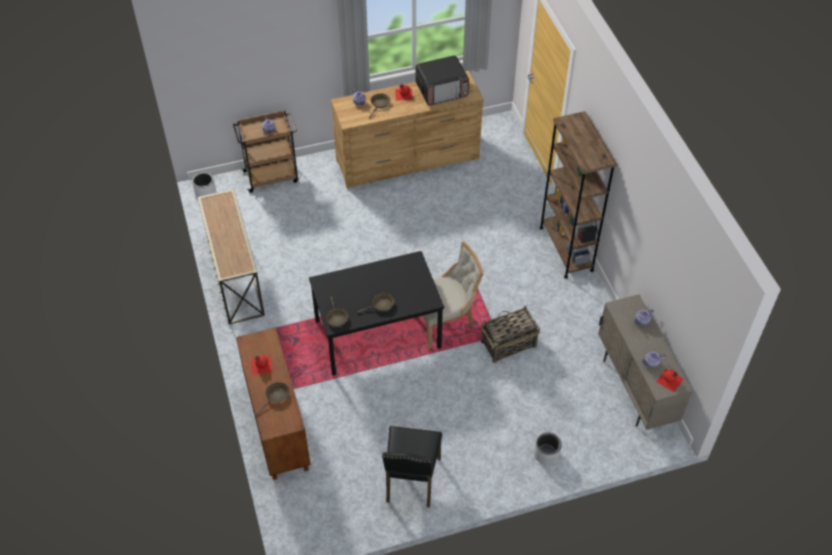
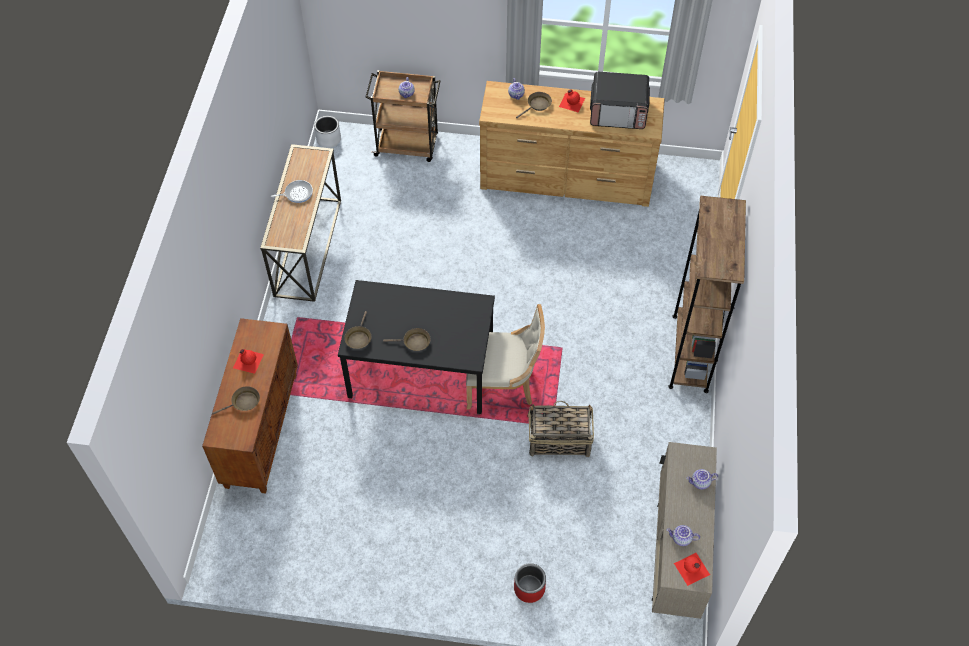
camera: 25 degrees right, 5 degrees up
(224, 231) = (297, 193): none -> frying pan
(411, 481) = (365, 553): black chair -> none
(546, 454) = (529, 588): grey planter -> red planter

